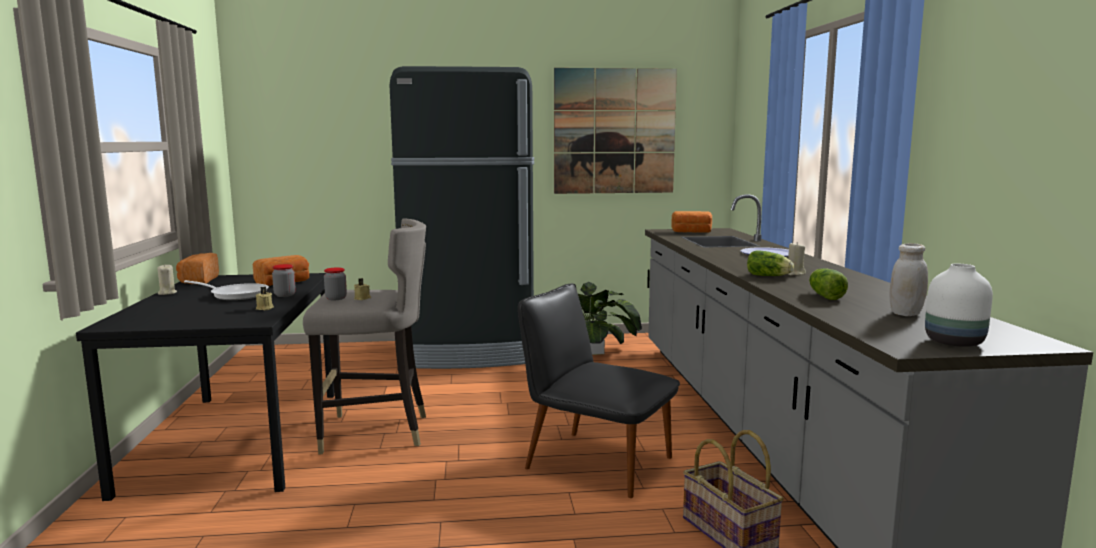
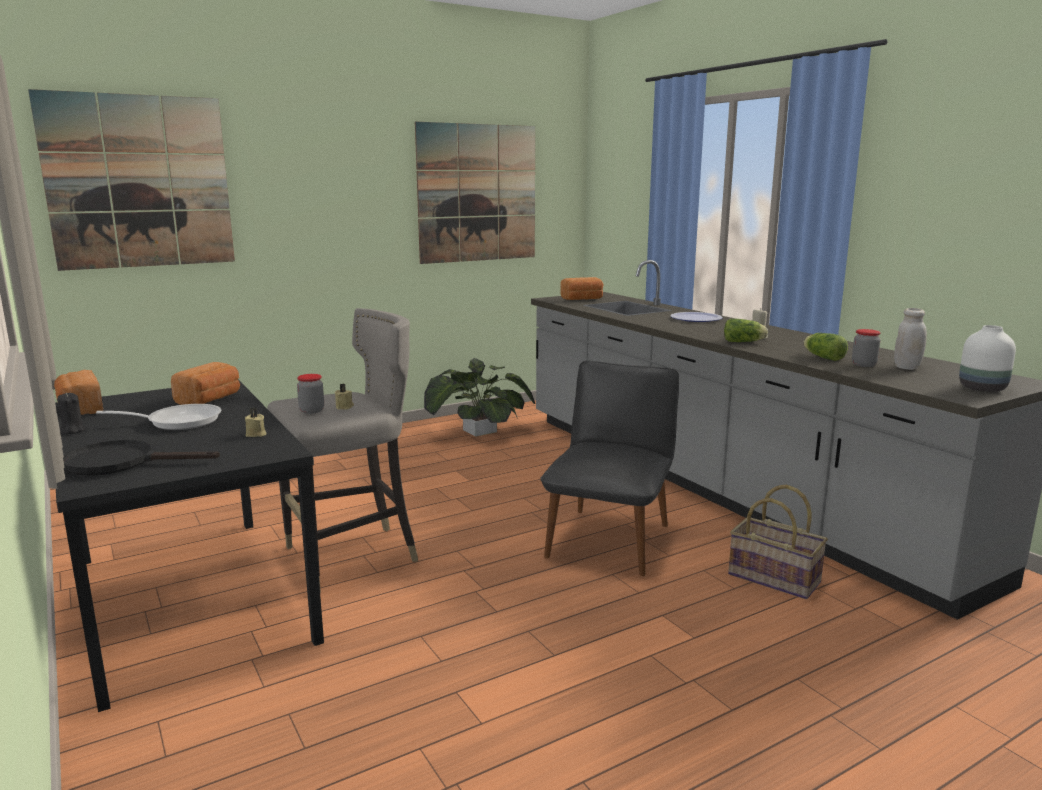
camera: 25 degrees left, 5 degrees up
(153, 315) = (122, 463): none -> black frying pan
(167, 293) = (72, 431): beige candle -> black candle
(284, 295) = (244, 414): jar -> jar (863, 365)
(323, 120) = (139, 182): none -> picture
(470, 353) = (355, 450): black fridge -> none
(599, 462) = (608, 540): black chair -> black chair turned 105 degrees clockwise

